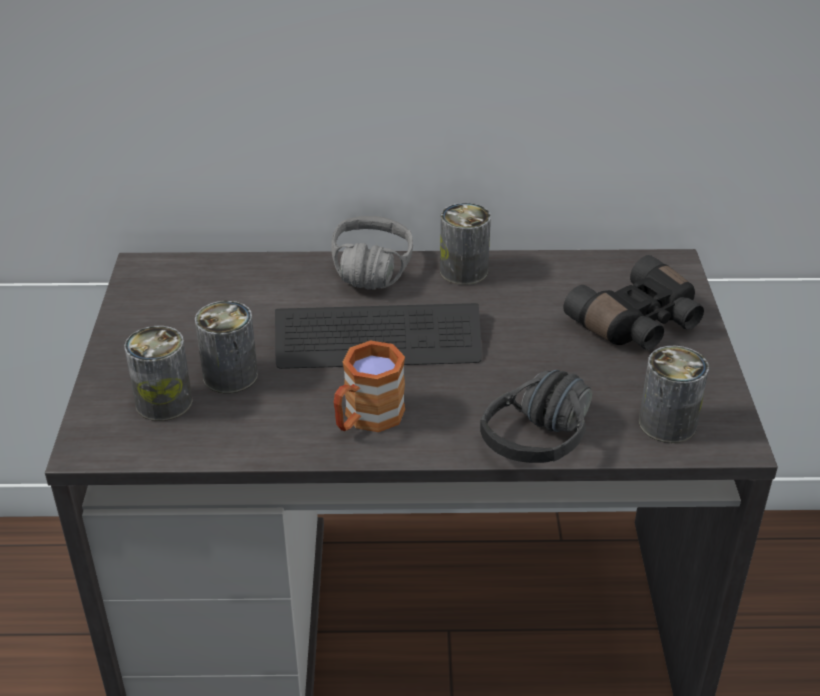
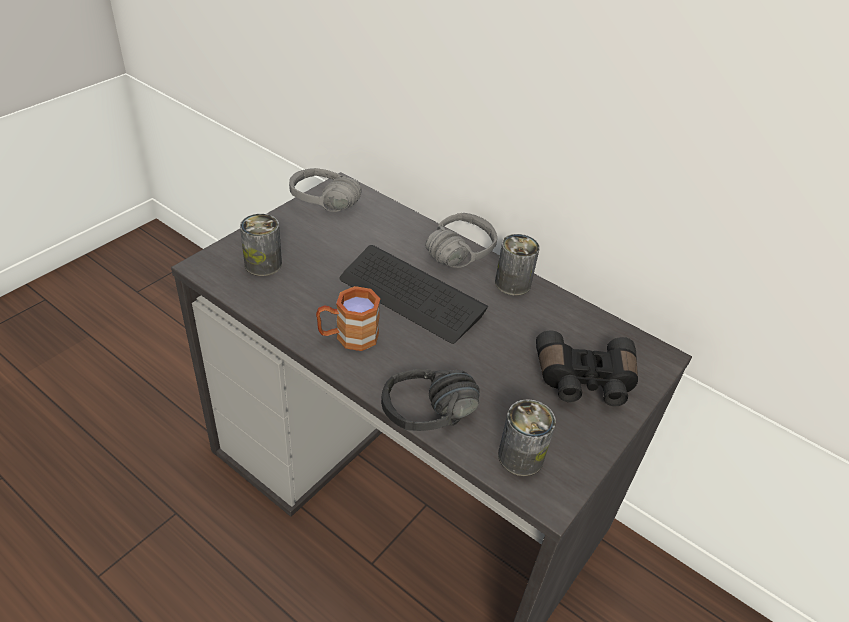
camera: 35 degrees right, 5 degrees up
(148, 303) = (320, 207): none -> grey headphones
(230, 375) = (311, 269): can -> none

